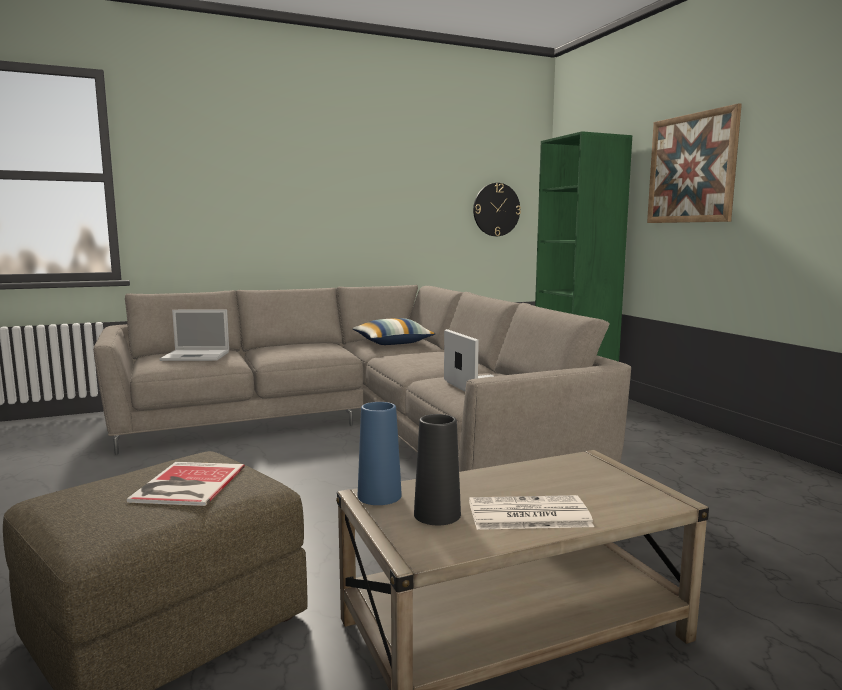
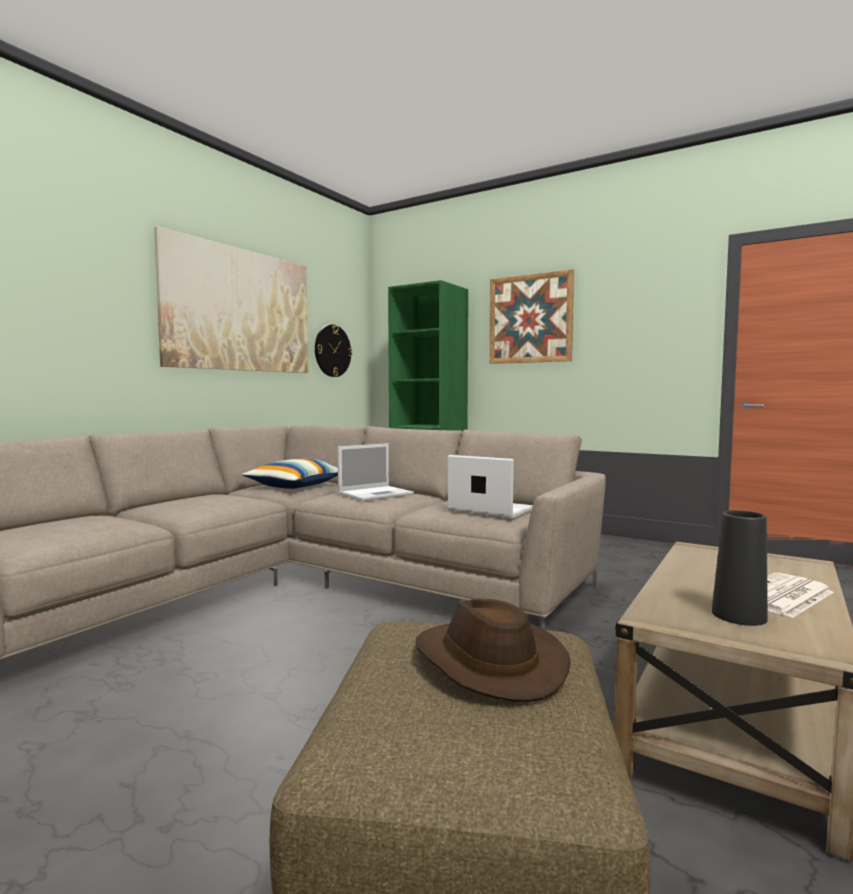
camera: 35 degrees left, 5 degrees down
(186, 485) = (486, 663): book -> brown hat
(197, 356) = (78, 526): laptop -> laptop (376, 494)
(379, 496) = (661, 615): blue vase -> none
(389, 178) = (240, 310): none -> picture

